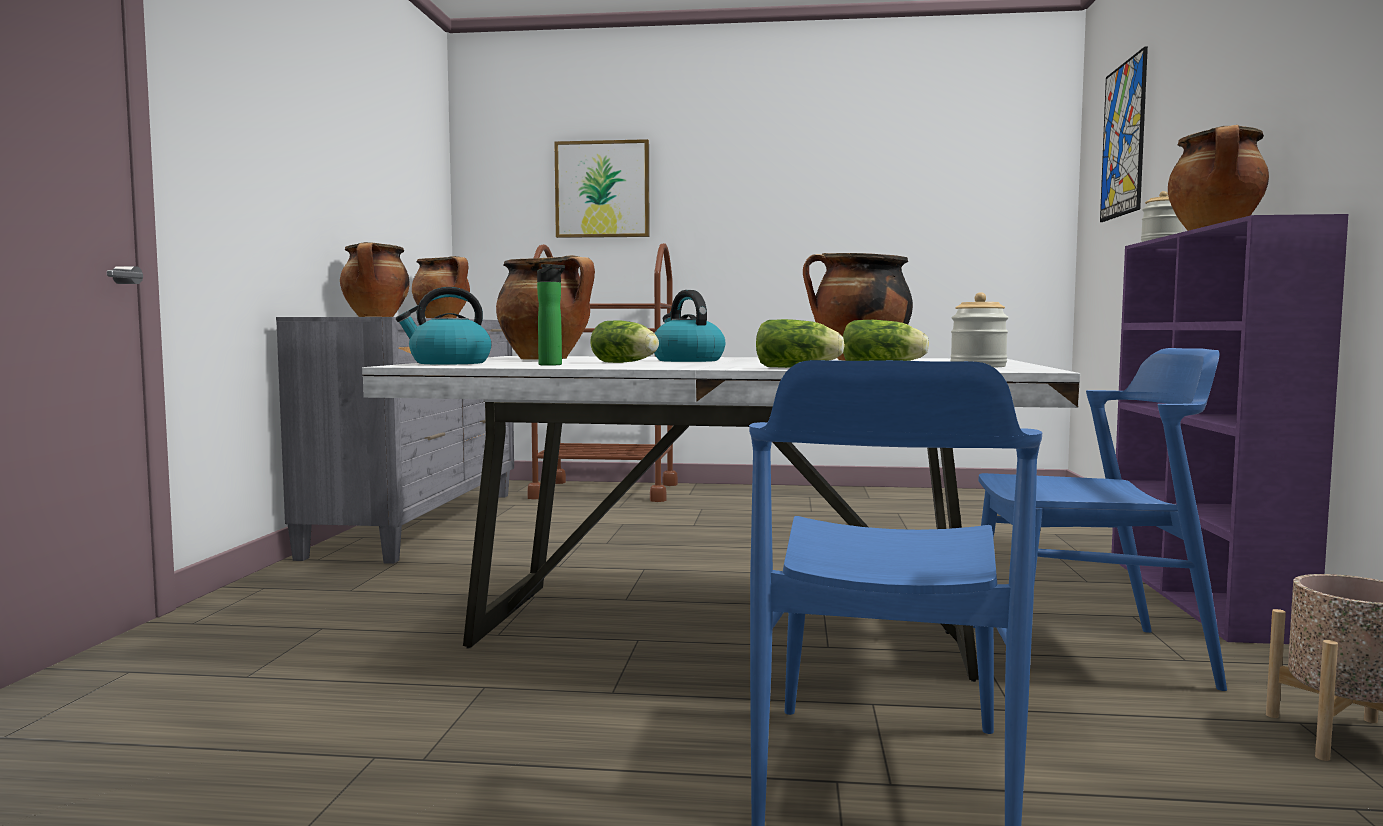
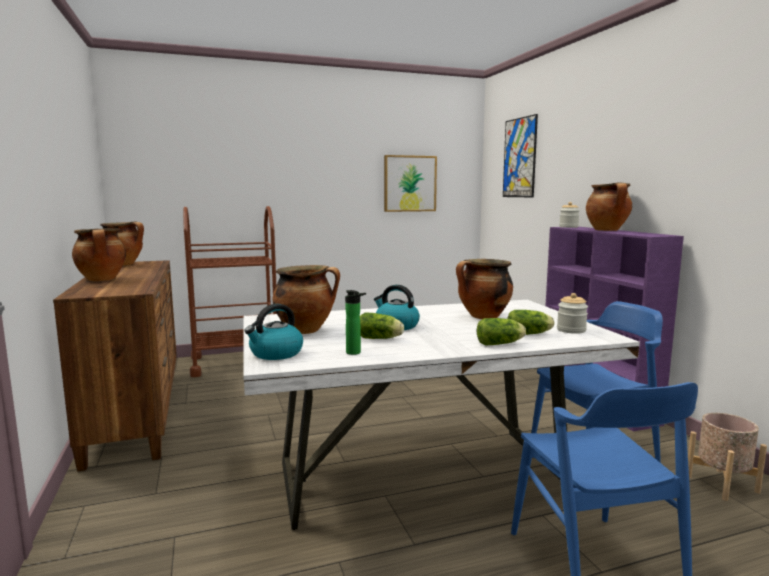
camera: 25 degrees left, 5 degrees up
(420, 522) = (137, 413): grey dresser -> brown dresser
(602, 189) = (215, 166): picture -> picture (410, 183)

